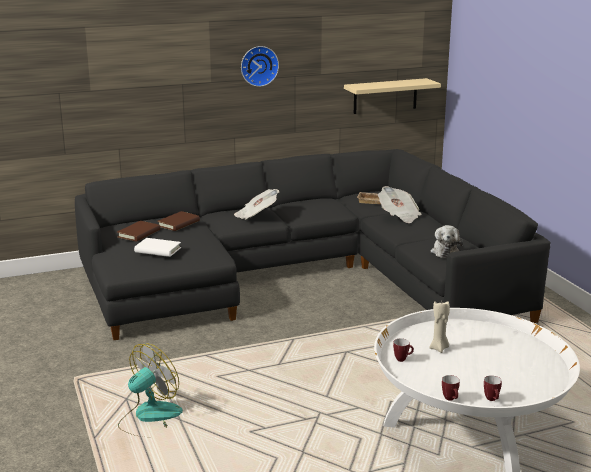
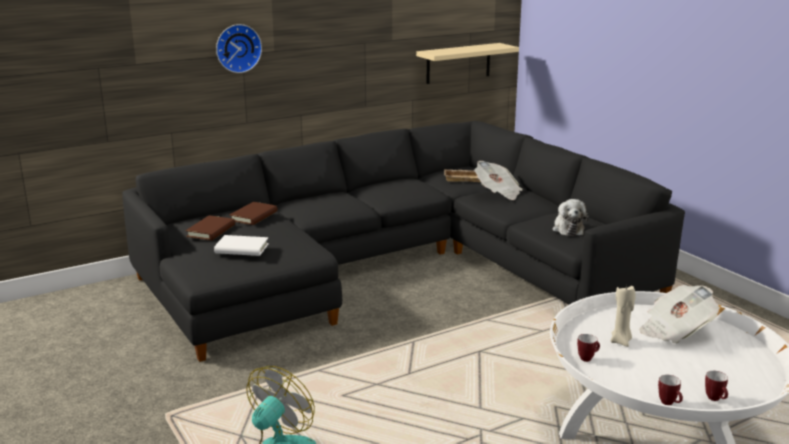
camera: 10 degrees left, 0 degrees up
(256, 215) = (339, 202): newspaper -> newspaper (675, 330)
(258, 65) = (326, 31): wall clock -> wall clock (237, 48)

